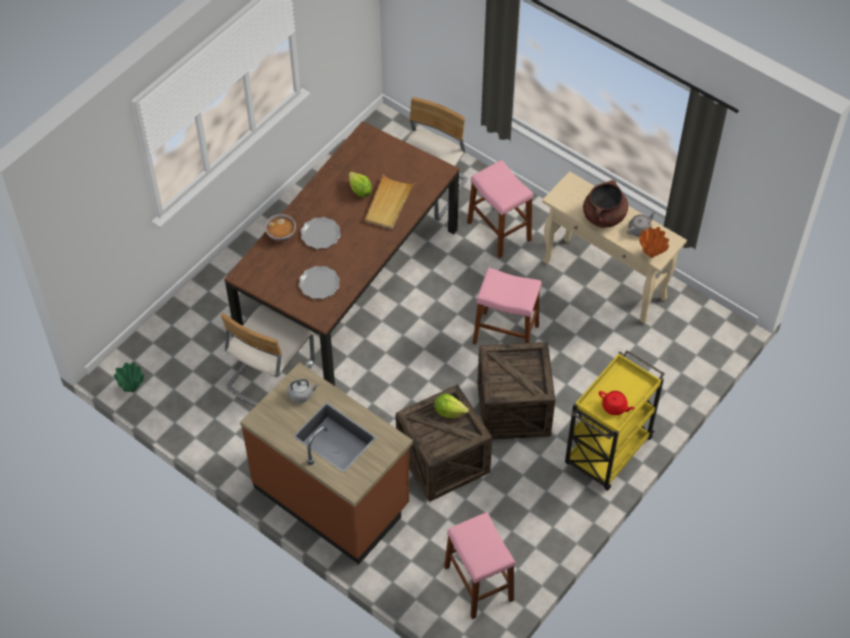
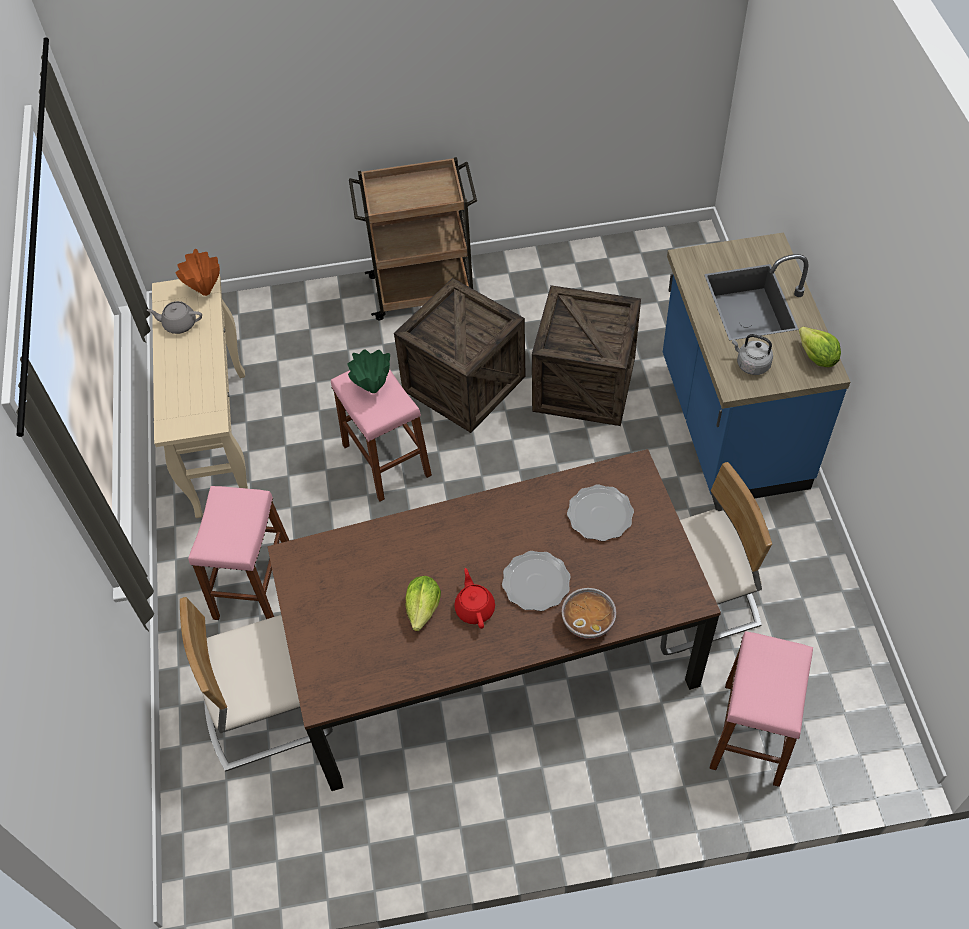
camera: 135 degrees left, 0 degrees up
(132, 388) = (886, 713): green vase -> green vase (372, 390)
(332, 496) = (730, 424): brown counter -> blue counter
(388, 204) = (407, 561): beige tray -> none
(449, 411) = (566, 338): lettuce -> lettuce (816, 357)
(478, 583) = (655, 268): pink stool -> pink stool (751, 733)
(604, 216) = (193, 363): brown cooking pot -> none
(607, 452) = (424, 290): yellow cart -> brown cart
(615, 407) = (428, 185): red teapot -> red teapot (475, 608)

